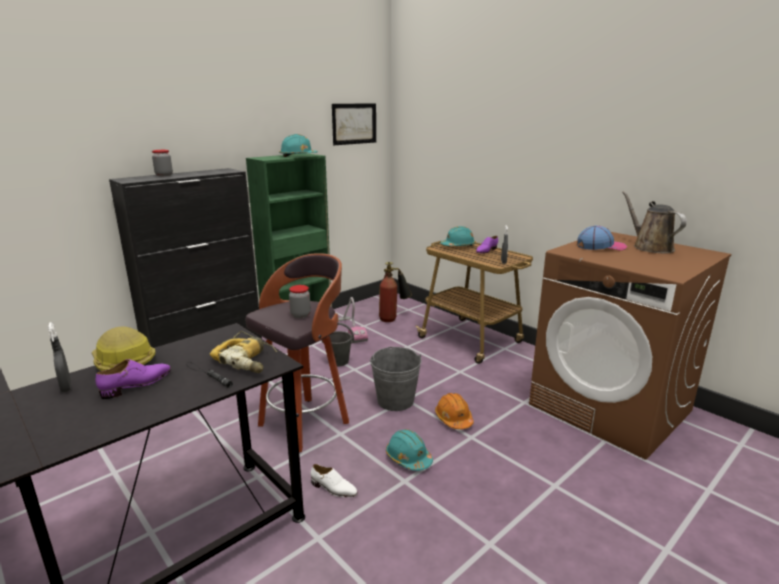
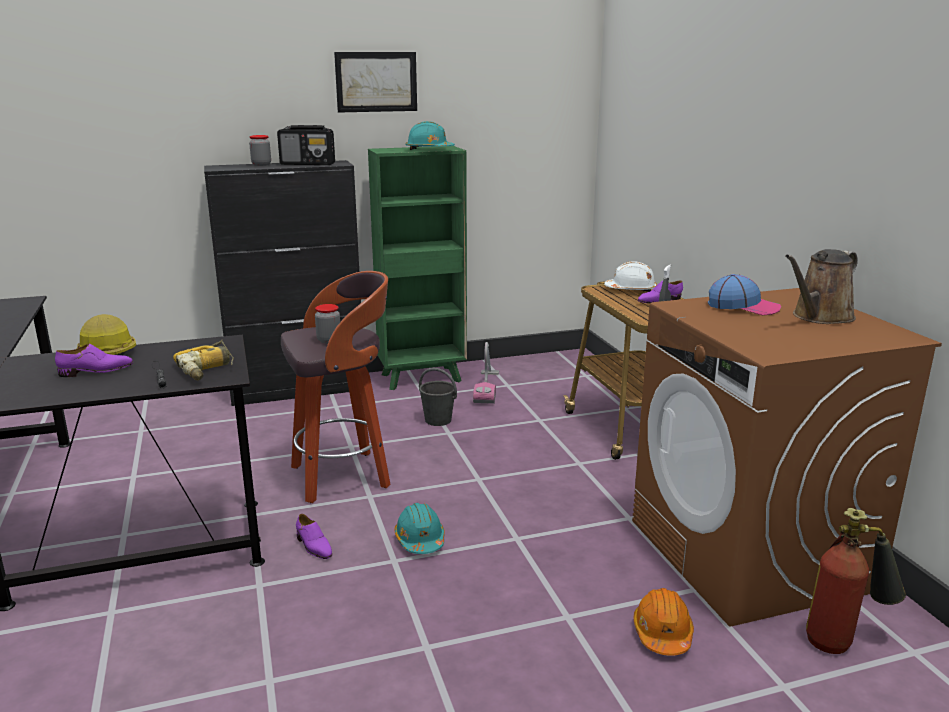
camera: 25 degrees right, 0 degrees up
(66, 387) = (45, 362): grey spray bottle -> none
(205, 172) = (308, 164): none -> radio
(333, 489) = (313, 546): white shoe -> purple shoe
(354, 123) = (535, 108): picture -> picture (376, 82)
(393, 318) = (555, 383): fire extinguisher -> fire extinguisher (844, 640)
(395, 400) = (464, 477): grey bucket -> none
(453, 419) = (515, 514): orange hard hat -> orange hard hat (662, 633)
(458, 246) = (631, 290): turquoise hard hat -> white hard hat
(650, 247) = (819, 317): brown watering can -> brown watering can turned 135 degrees counterclockwise

